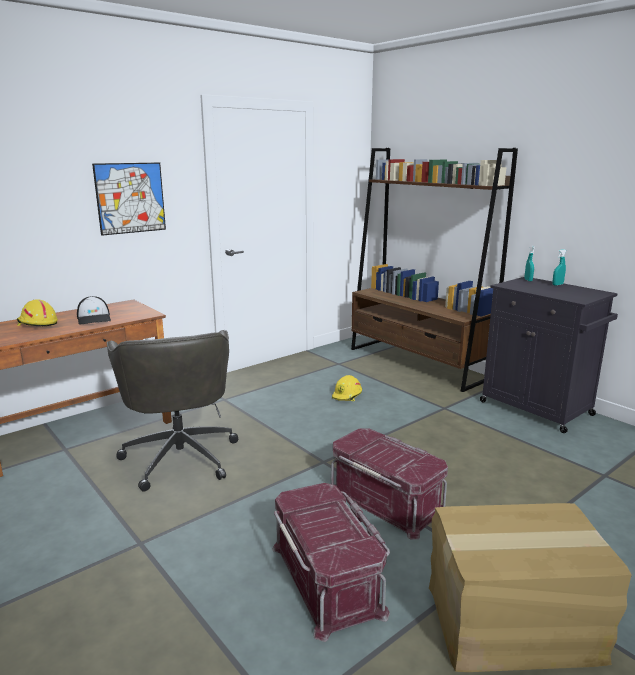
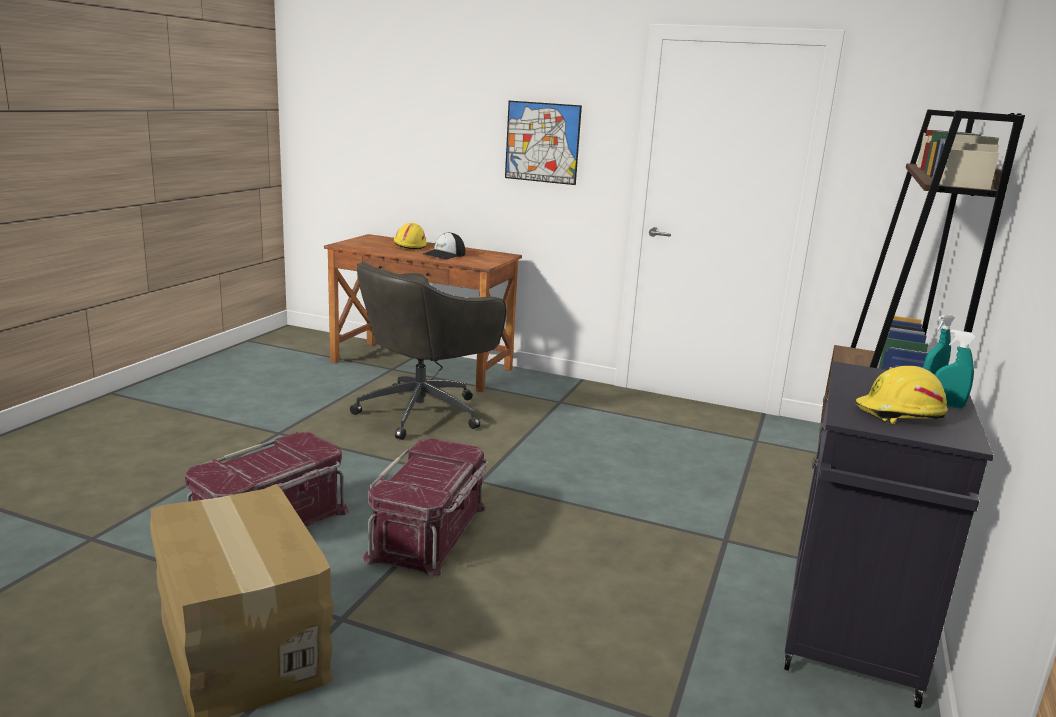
camera: 60 degrees right, 0 degrees up
(347, 395) = (664, 464): yellow hard hat -> yellow hard hat (899, 414)

